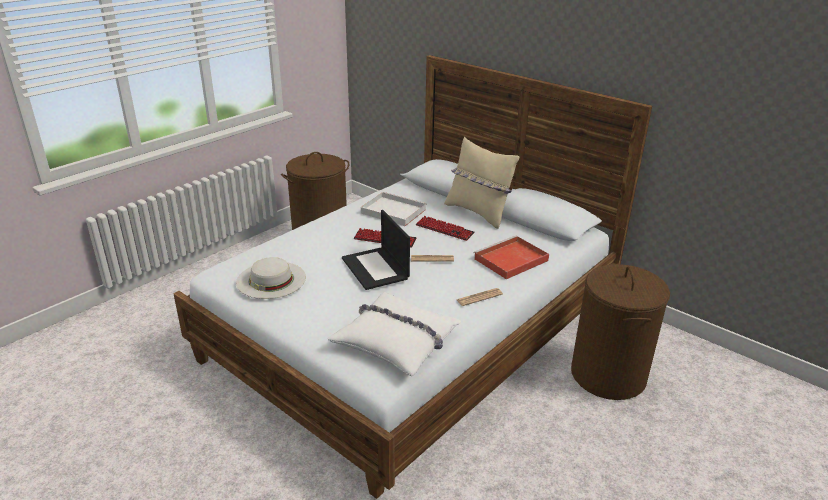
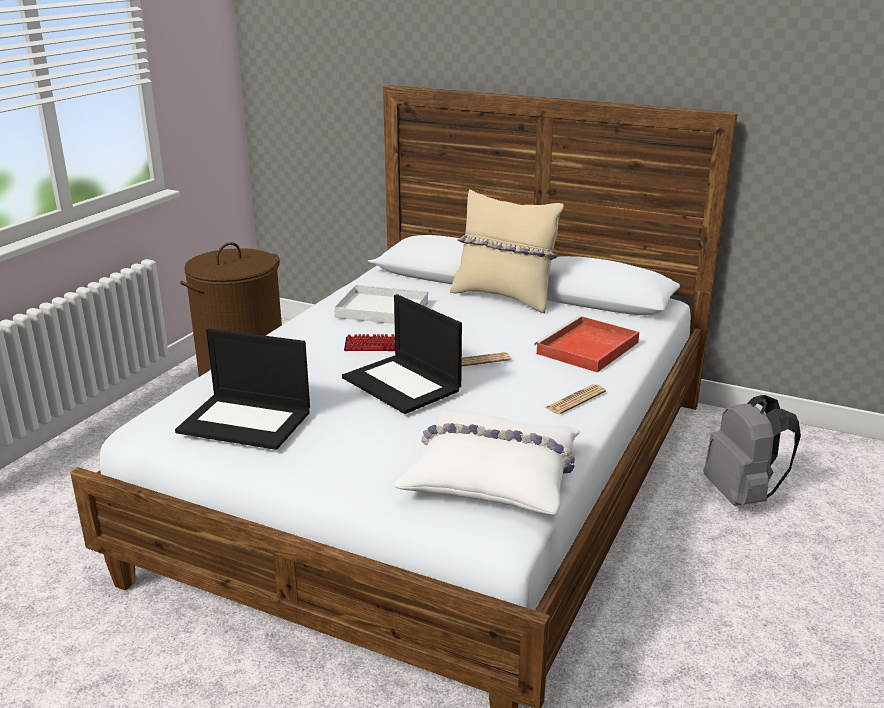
camera: 15 degrees left, 5 degrees down
(271, 280) = (246, 421): white hat -> laptop
(444, 229) = (470, 323): keyboard -> none
(608, 375) = (742, 495): brown laundry basket -> grey backpack

